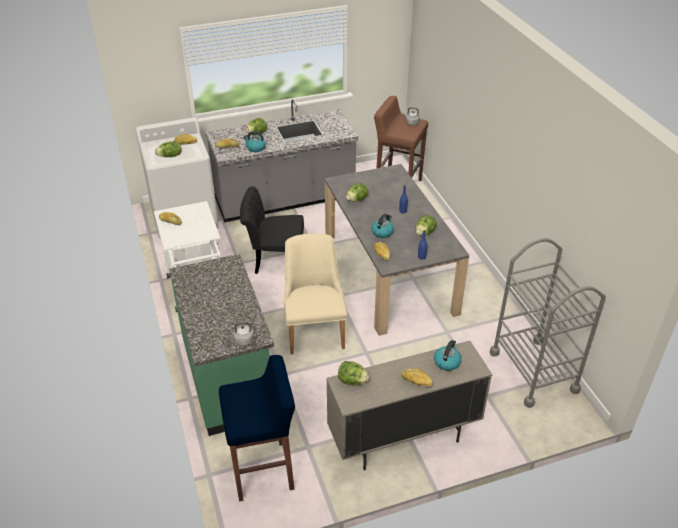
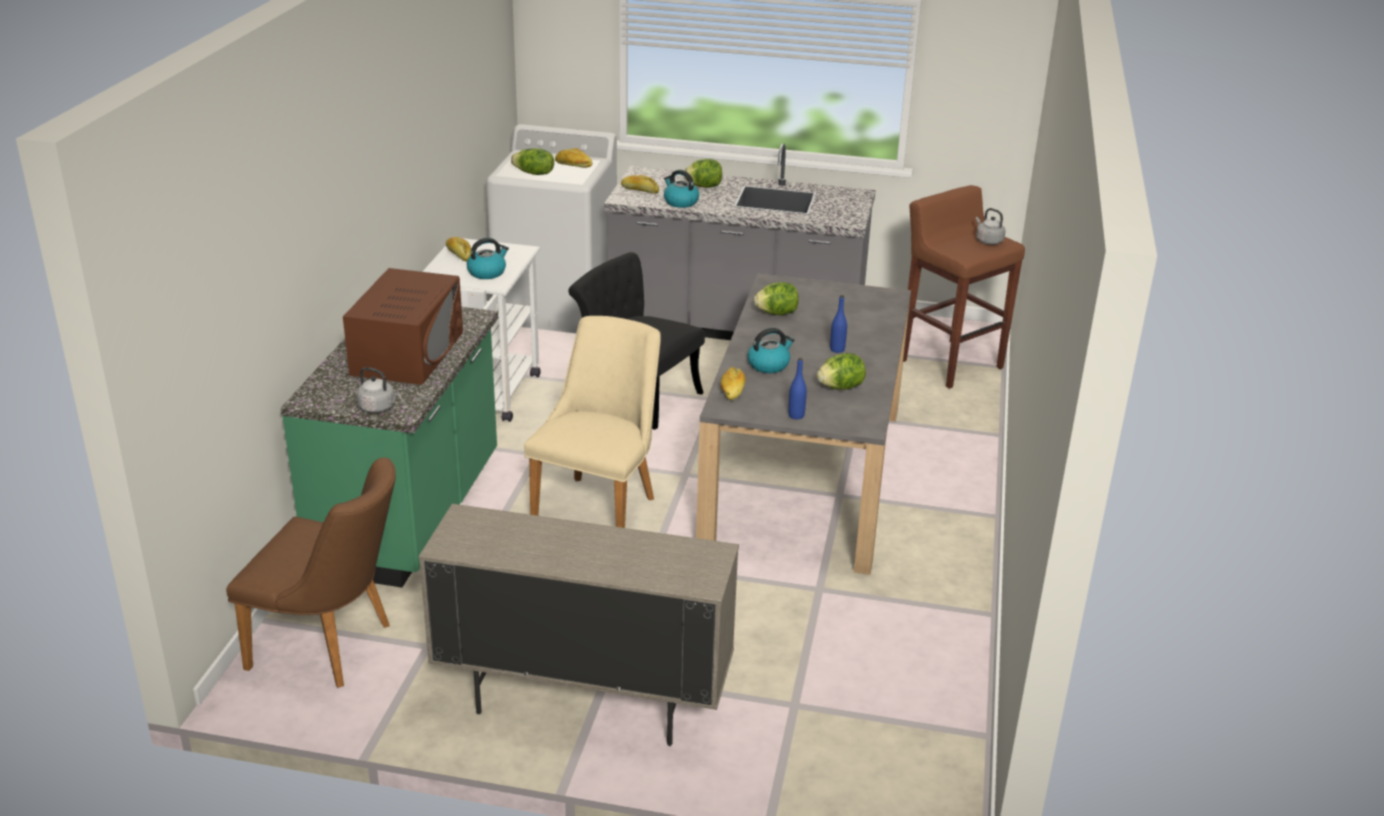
camera: 30 degrees right, 10 degrees down
(222, 299) = (407, 353): none -> brown microwave
(263, 471) = (332, 647): blue stool -> brown chair
(352, 381) = (484, 521): lettuce -> none
(416, 381) = (582, 560): bread -> none
(447, 362) = (663, 556): kettle -> kettle (487, 272)
(533, 371) = (920, 706): grey cart -> none

